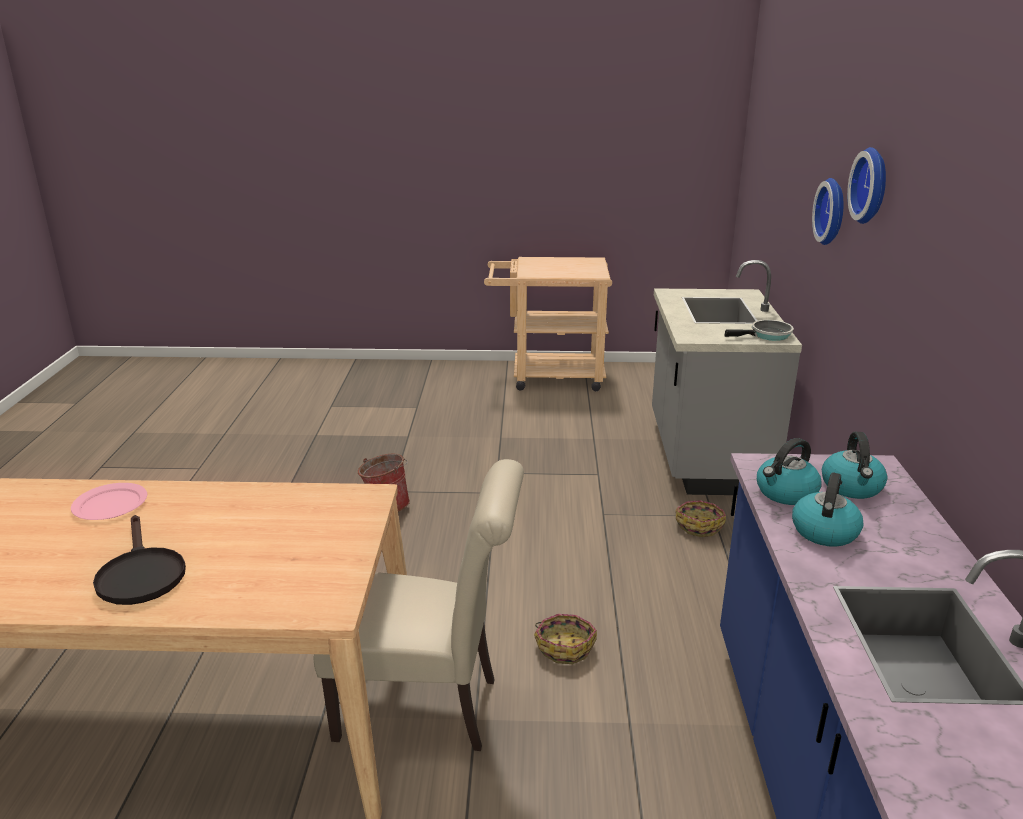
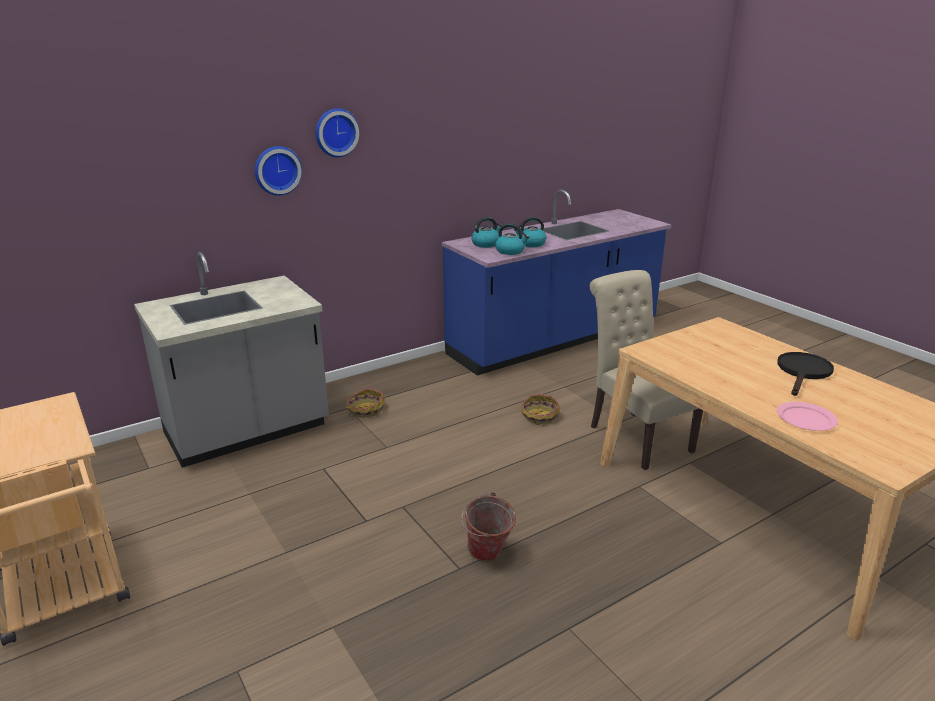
camera: 125 degrees left, 0 degrees up
(767, 335) = (273, 284): frying pan -> none

